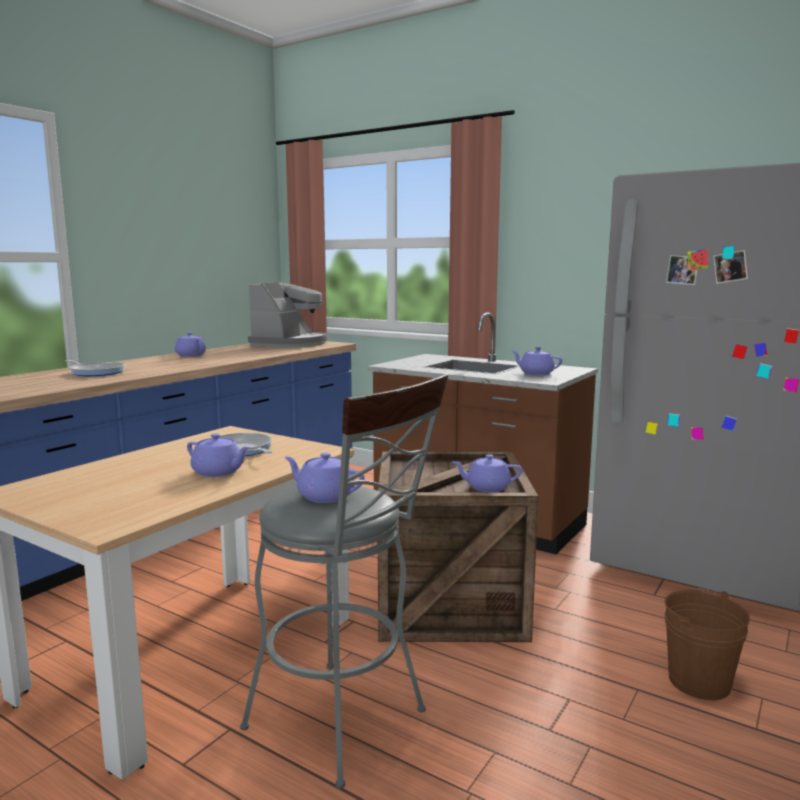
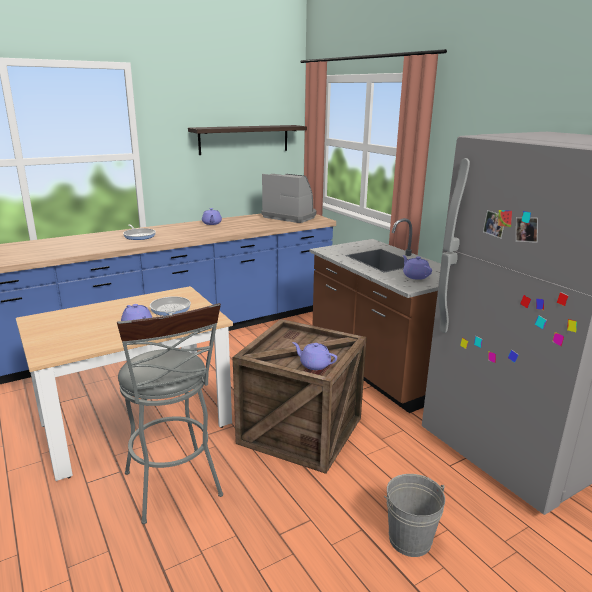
camera: 25 degrees right, 10 degrees up
(210, 242) = (244, 139): none -> shelf
(290, 344) = (290, 216): coffee machine -> coffee machine turned 105 degrees counterclockwise
(324, 496) = (161, 360): purple teapot -> none
(699, 681) = (410, 539): brown bucket -> grey bucket

